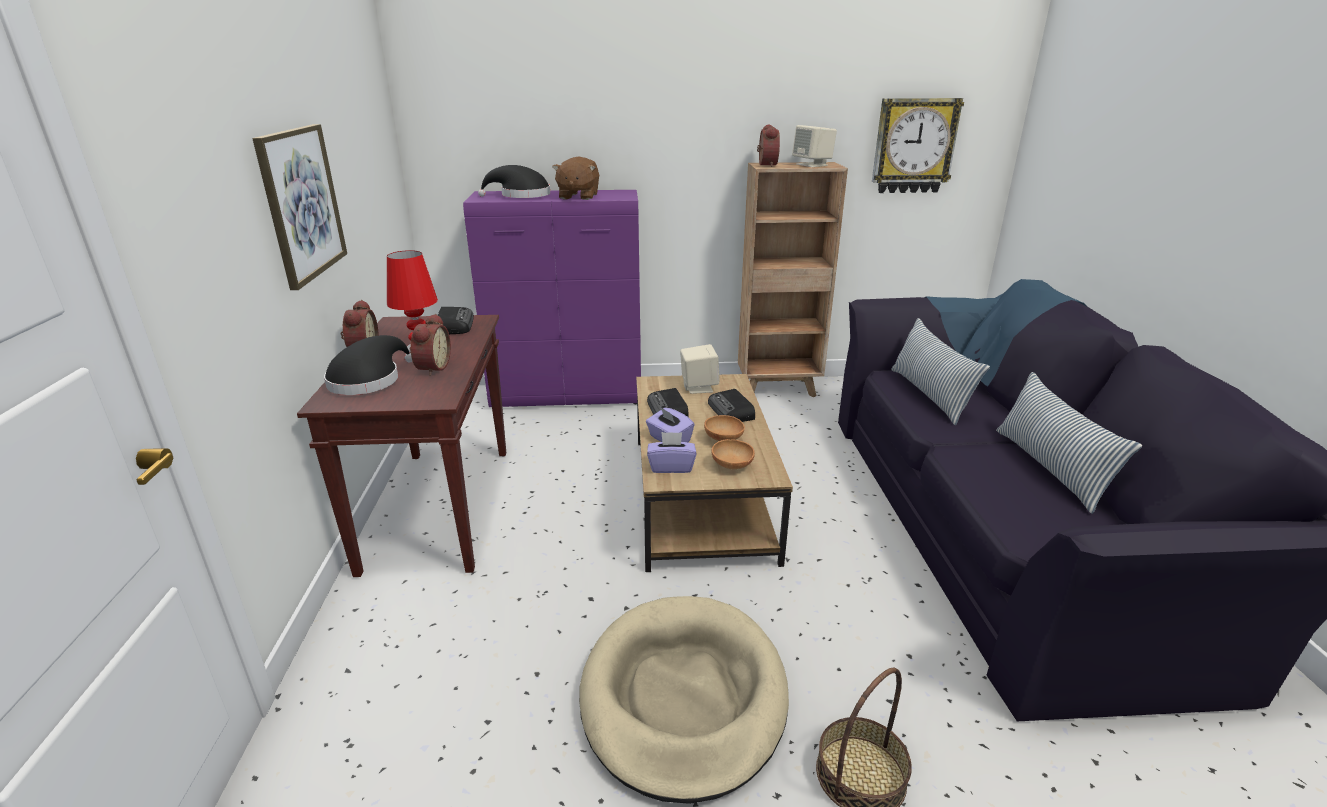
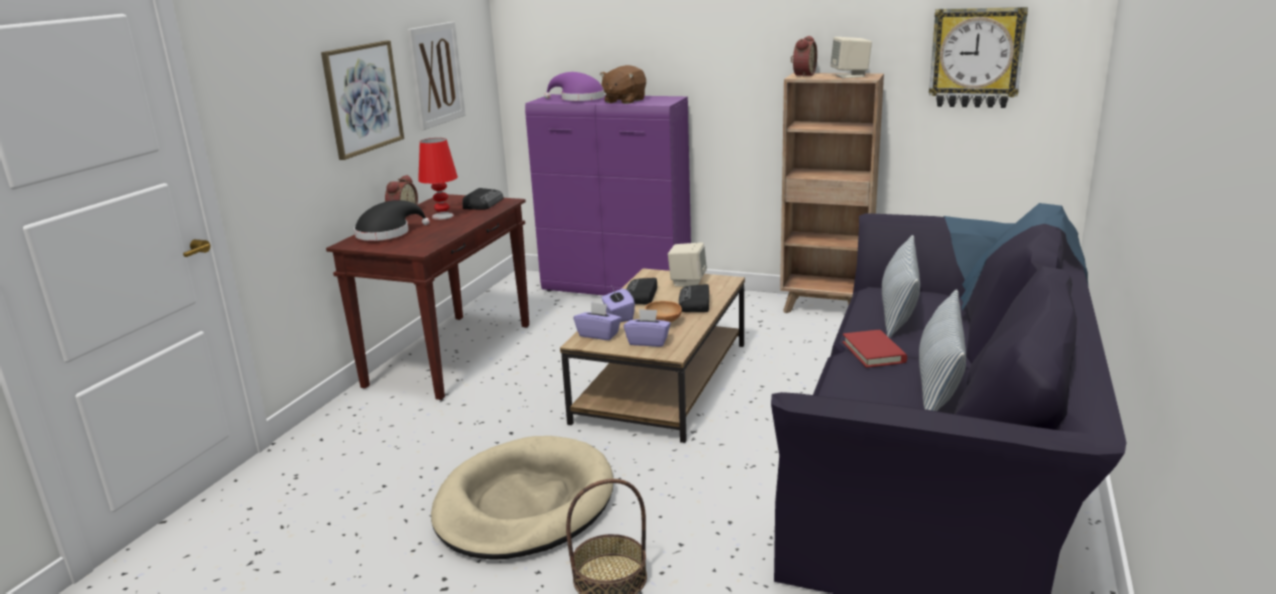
camera: 25 degrees right, 5 degrees down
(360, 170) = (436, 74): none -> picture
(431, 368) = (435, 230): alarm clock -> none
(521, 196) = (579, 99): black hat -> purple hat
(732, 466) = (648, 342): brown bowl -> purple tissue box
(963, 443) = (873, 352): none -> red book

